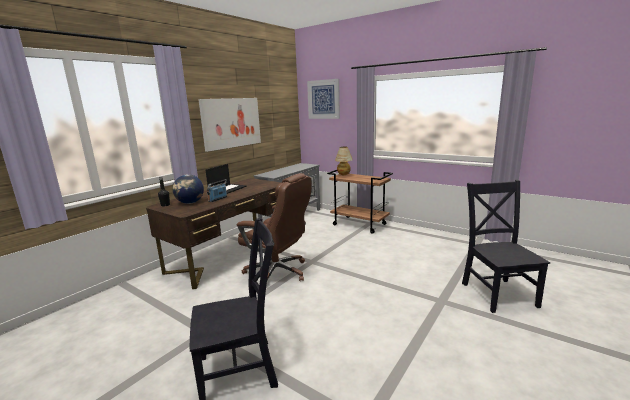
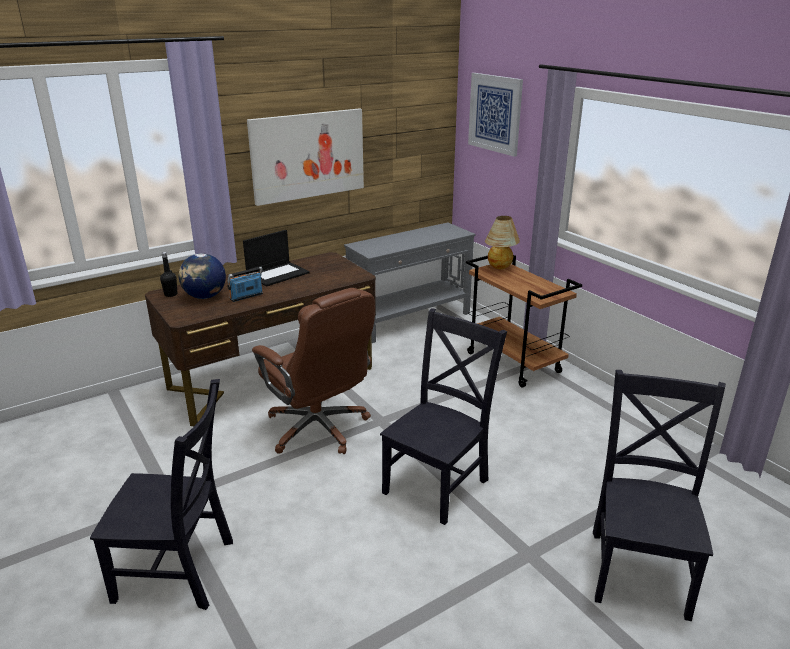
camera: 20 degrees right, 10 degrees up
(367, 282) = (438, 484): none -> black chair

